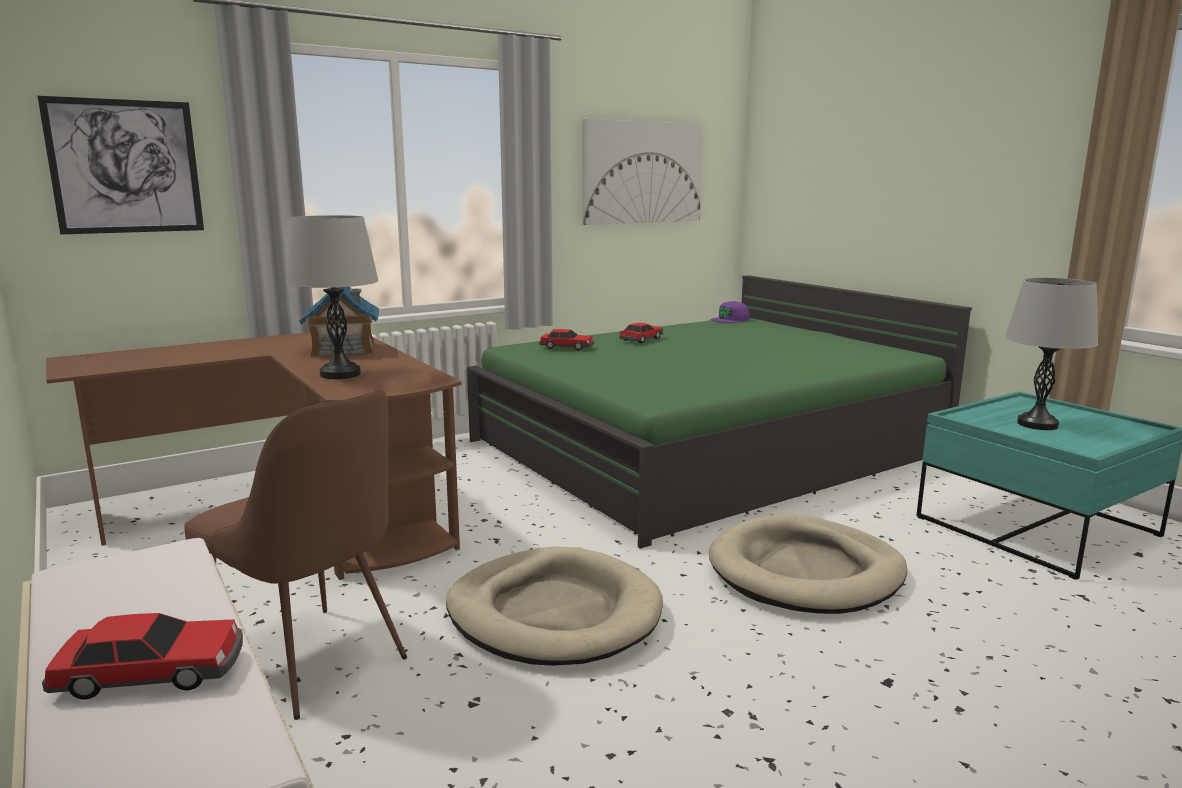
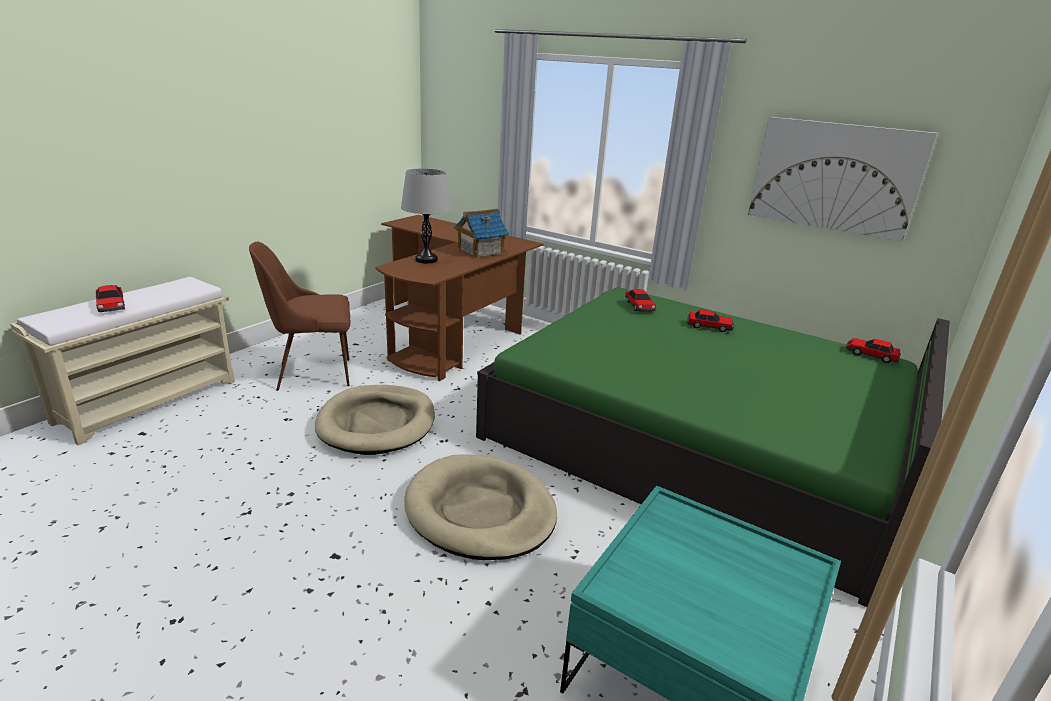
camera: 65 degrees right, 10 degrees up
(125, 167) = (467, 125): picture -> none
(314, 659) = (313, 375): brown chair -> brown chair turned 60 degrees clockwise
(730, 320) = (871, 355): purple cap -> toy car
(1037, 424) = (695, 565): grey table lamp -> none

